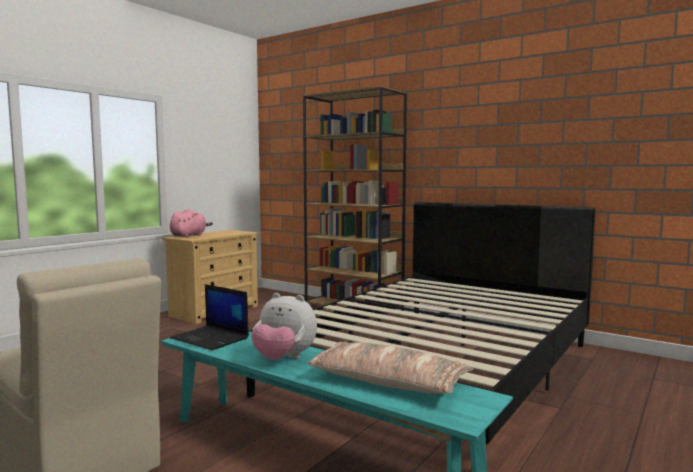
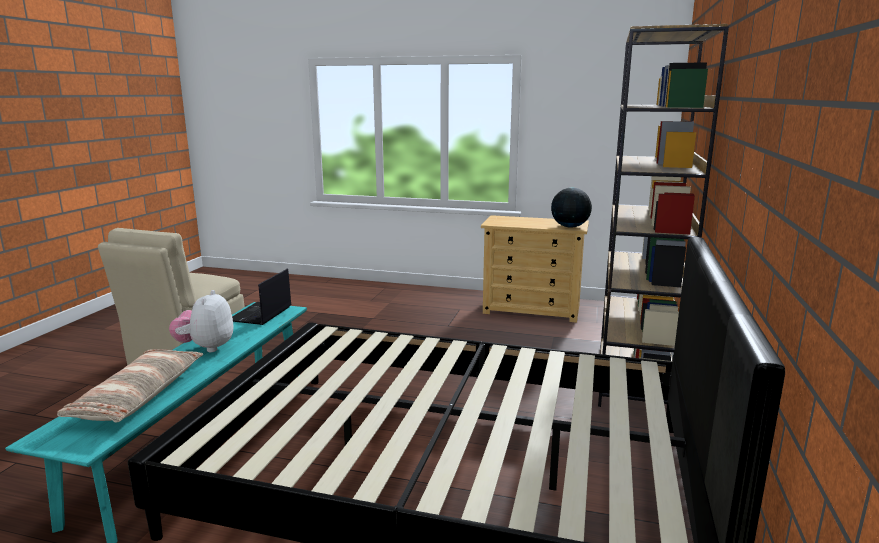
camera: 70 degrees right, 10 degrees up
(189, 236) = (511, 219): pink plush toy -> none
(241, 232) = (569, 227): none -> globe

